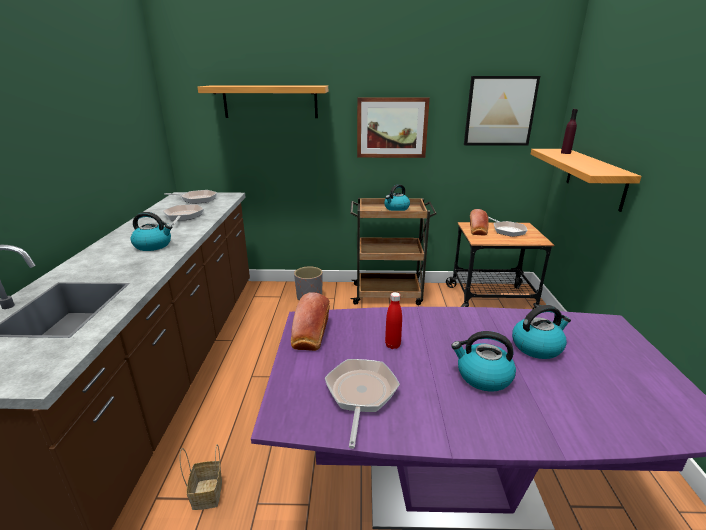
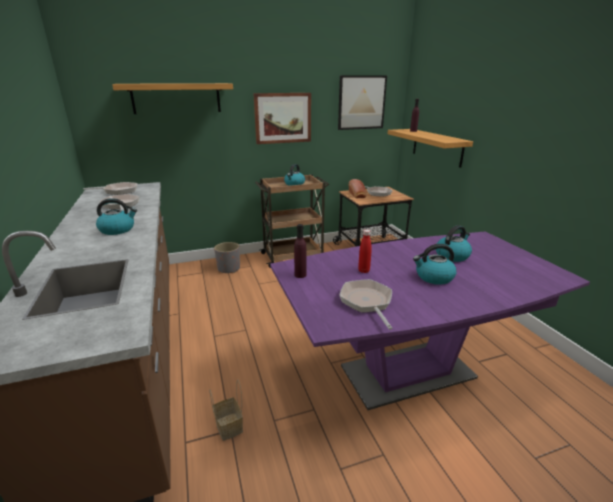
camera: 20 degrees left, 0 degrees up
(310, 335) = (300, 275): bread -> purple bottle

